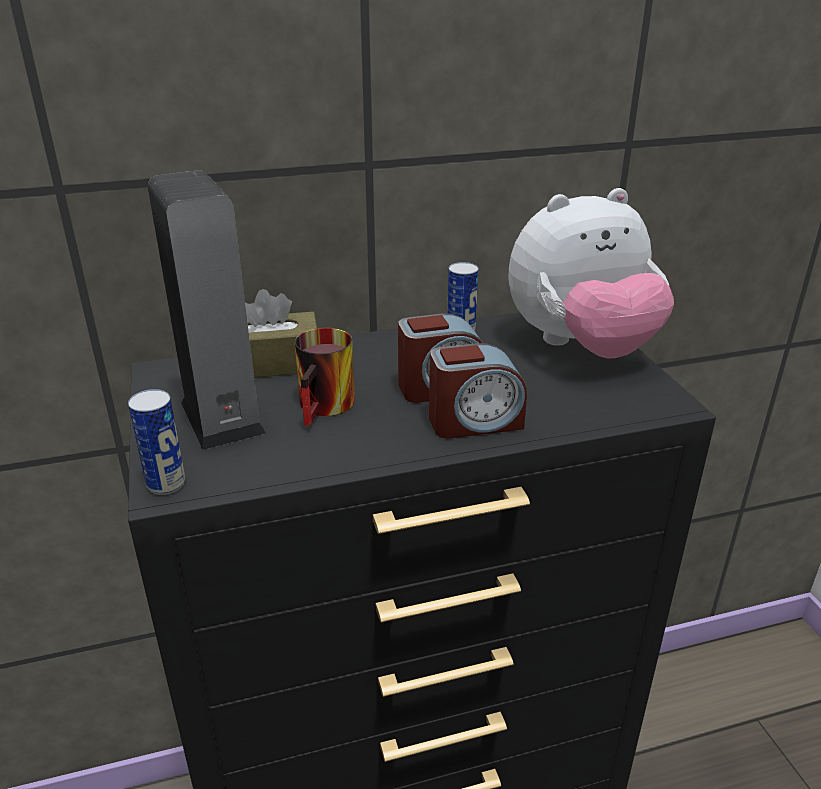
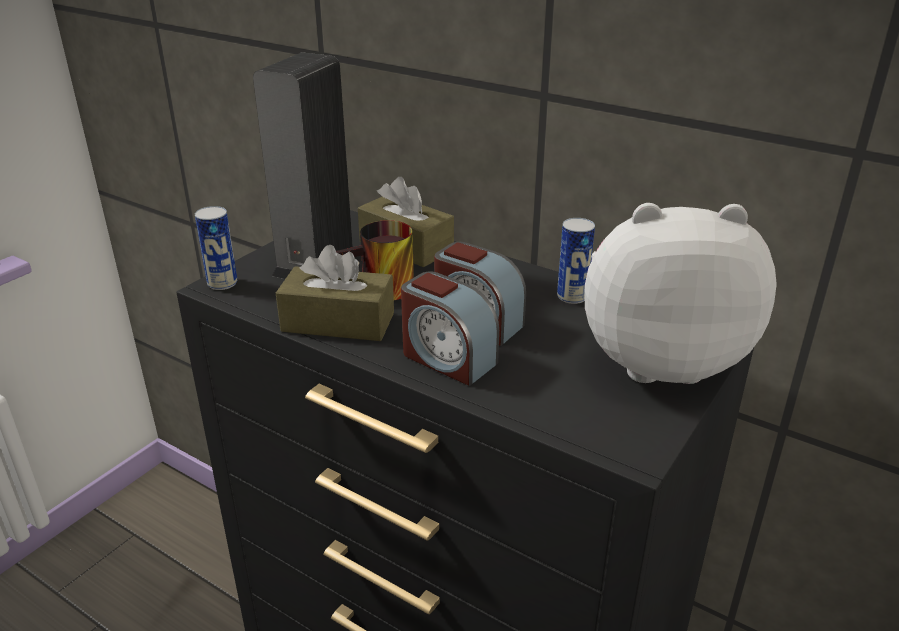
camera: 50 degrees right, 0 degrees up
(345, 448) = (338, 322): none -> brown tissue box
(581, 347) = (659, 360): plush toy -> plush toy turned 150 degrees clockwise

